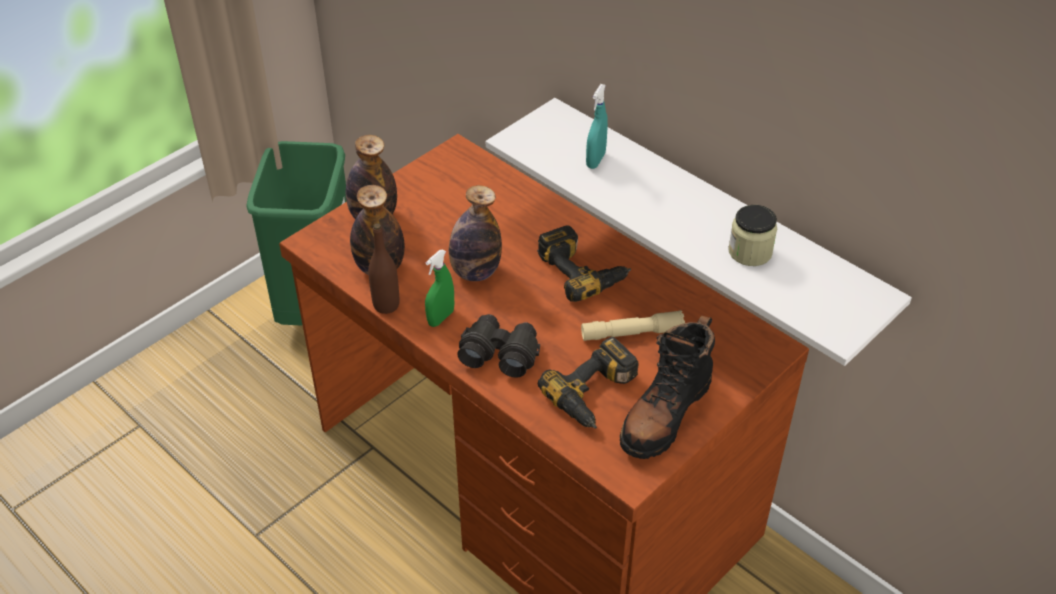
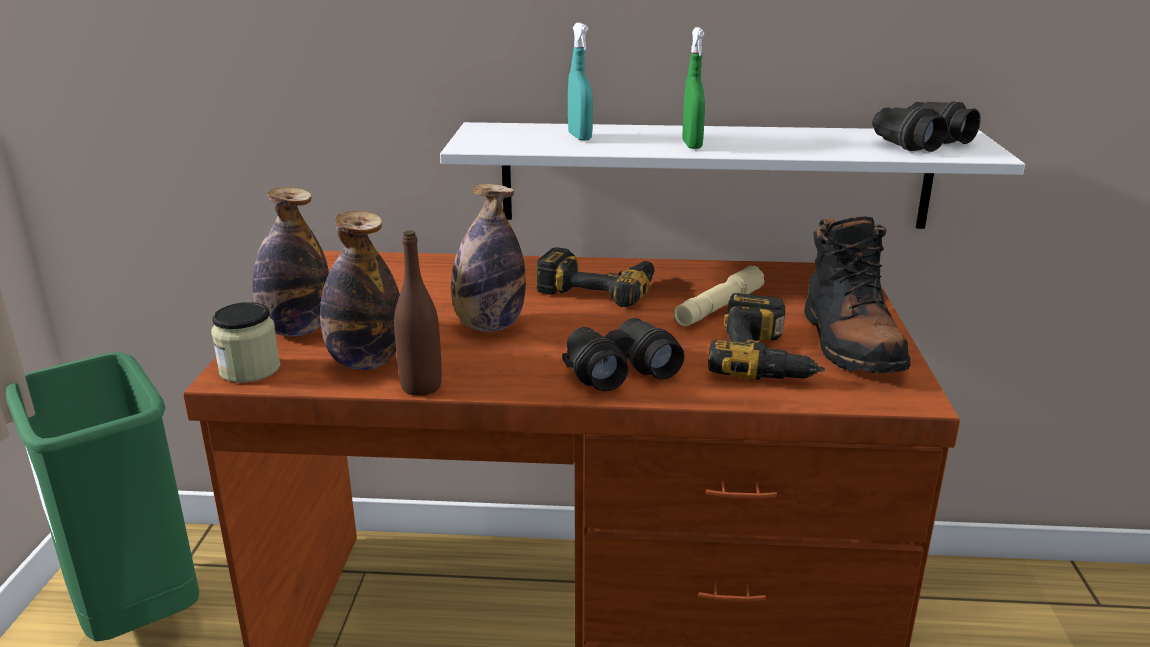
camera: 40 degrees left, 20 degrees down
(441, 318) = (506, 371): green spray bottle -> green spray bottle (692, 145)
(750, 252) = (822, 142): jar -> jar (250, 369)
(820, 291) = (919, 143): none -> black binoculars

